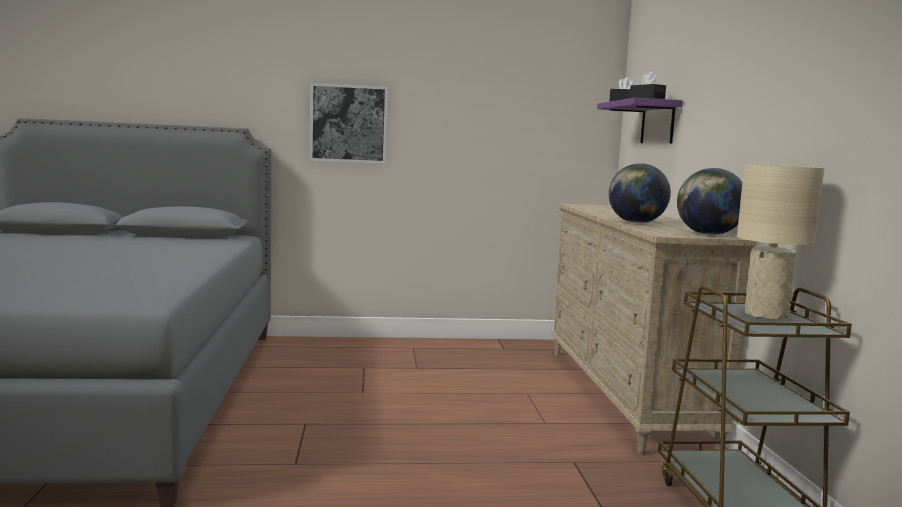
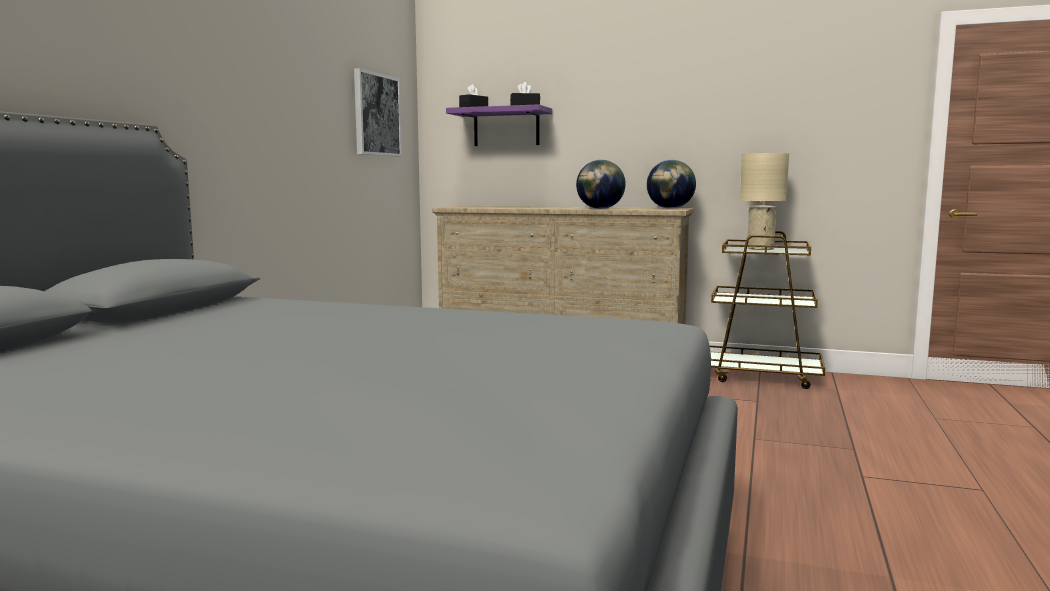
camera: 65 degrees left, 0 degrees up
(348, 123) = (243, 121): picture -> picture (376, 115)

